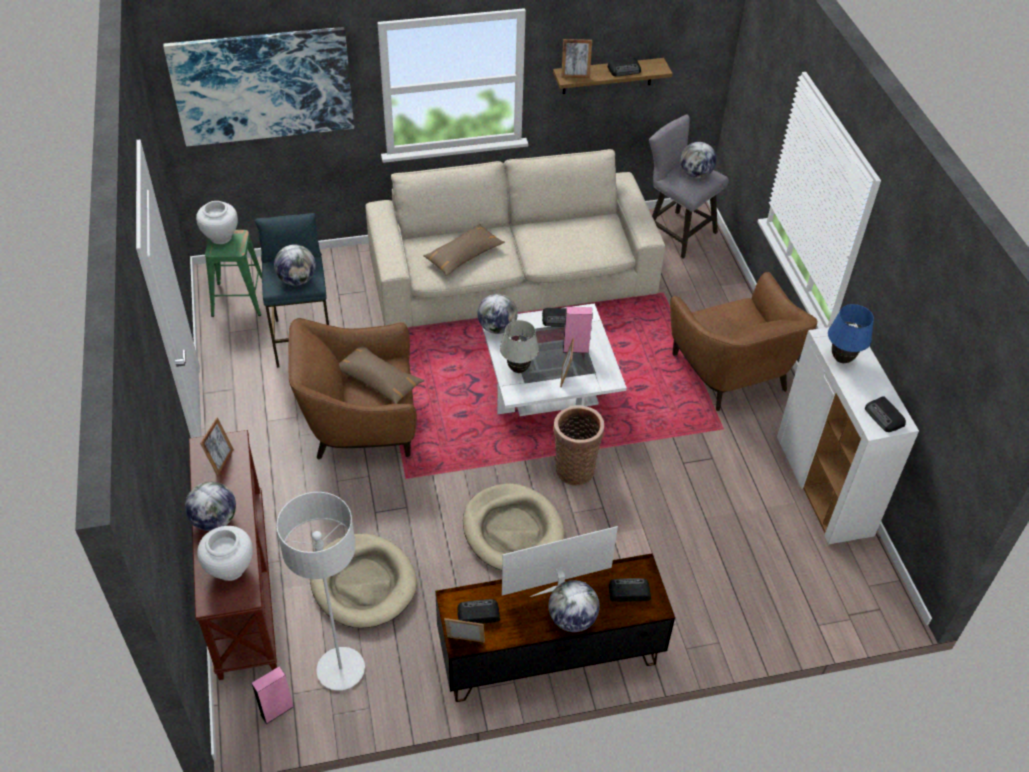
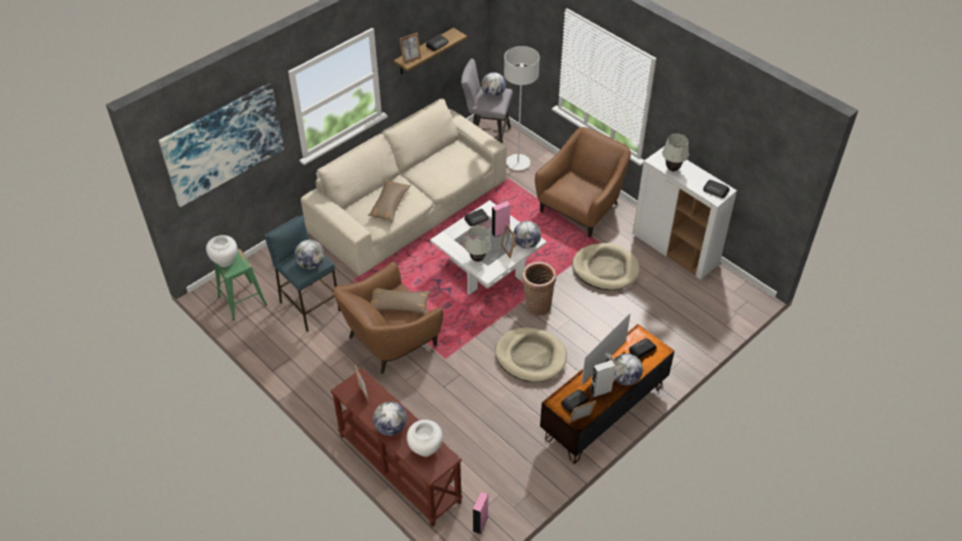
camera: 30 degrees left, 0 degrees up
(341, 670) = (497, 482): grey floor lamp -> grey floor lamp (518, 163)
(363, 583) = (470, 429): beige dog bed -> beige dog bed (605, 269)
(497, 327) = (444, 240): globe -> globe (526, 244)
(524, 618) = (600, 391): none -> grey speaker
(731, 372) = (581, 208): brown armchair -> brown armchair turned 90 degrees counterclockwise
(841, 359) = (672, 169): blue table lamp -> white table lamp

